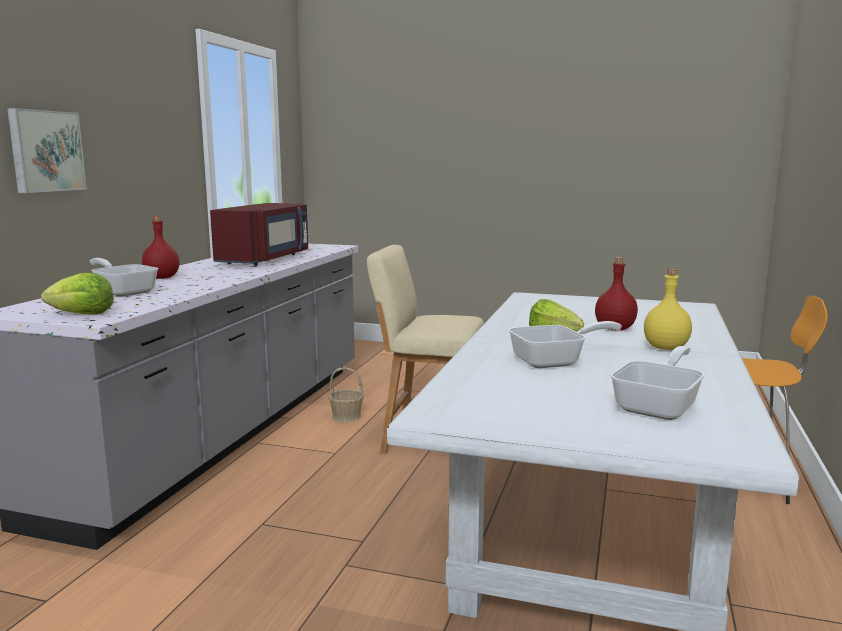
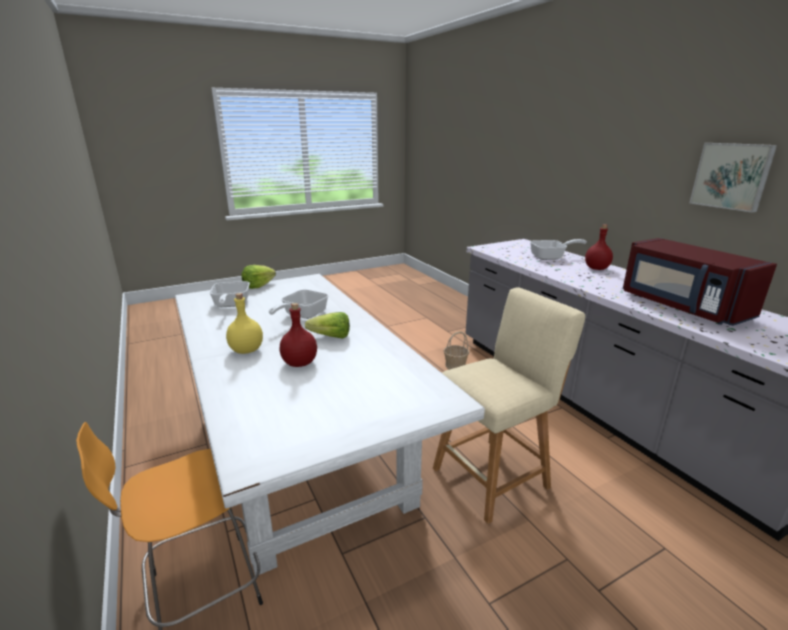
camera: 135 degrees right, 10 degrees up
(45, 151) = (617, 171): picture -> picture (732, 176)
(82, 314) = (497, 247): lettuce -> lettuce (258, 286)
(346, 417) = (587, 463): basket -> basket (455, 365)

